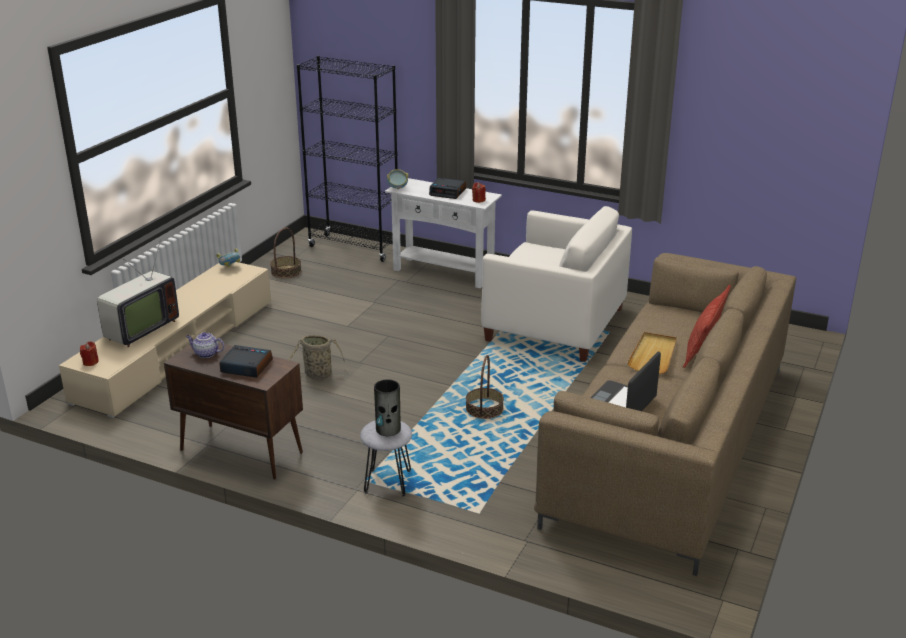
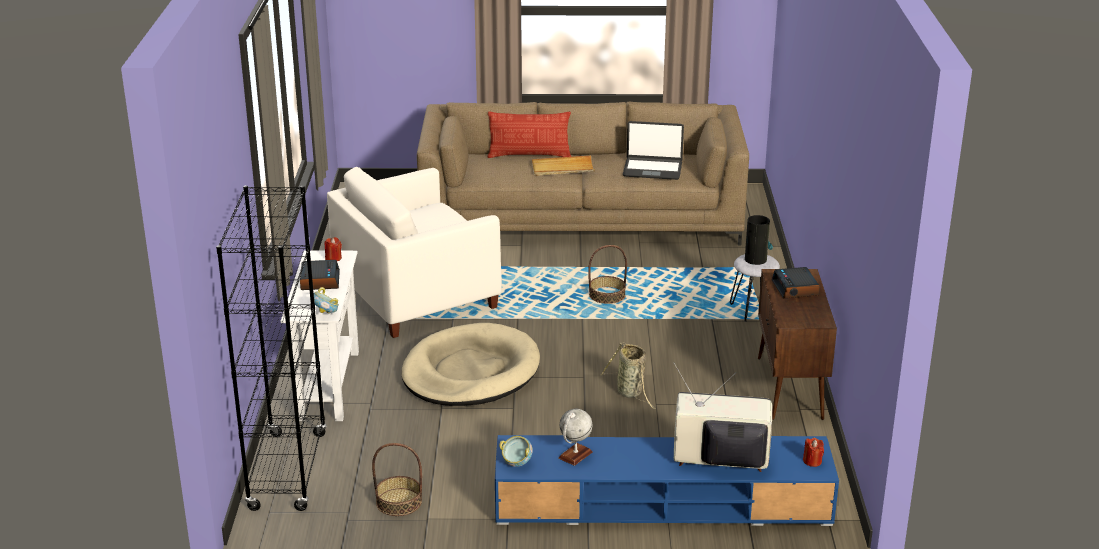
camera: 115 degrees left, 0 degrees up
(177, 349) = (661, 502): beige tv stand -> blue tv stand
(206, 354) = (799, 313): teapot -> none
(214, 286) = (575, 455): none -> globe
(412, 321) = (470, 372): none -> beige dog bed
(555, 324) = (416, 294): white armchair -> white armchair turned 120 degrees counterclockwise

